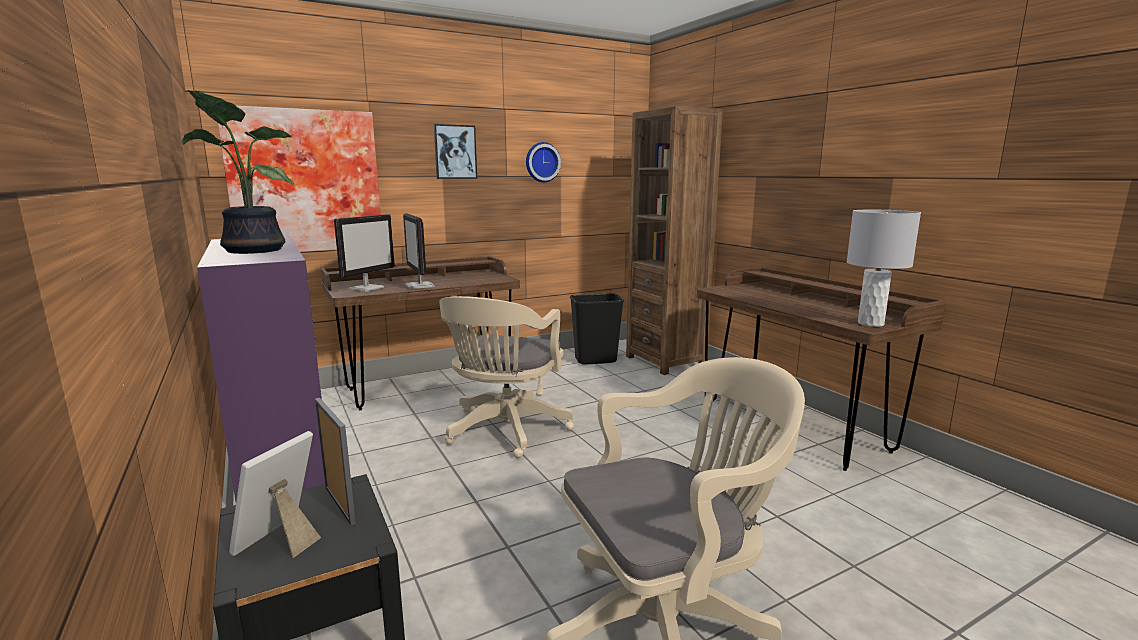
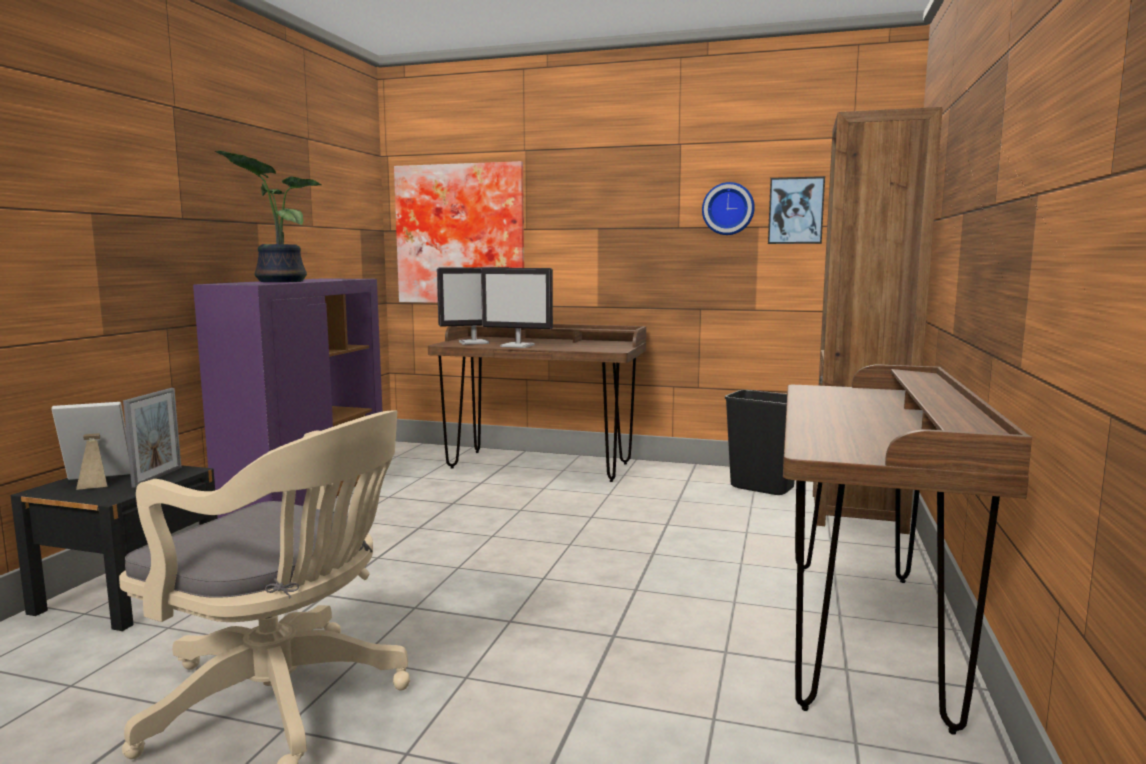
camera: 45 degrees right, 5 degrees down
(419, 286) = (518, 346): monitor -> monitor turned 90 degrees counterclockwise
(455, 152) = (613, 200): picture -> picture (796, 210)
(505, 432) = (514, 519): beige office chair -> none
(871, 323) = (846, 451): grey table lamp -> none

